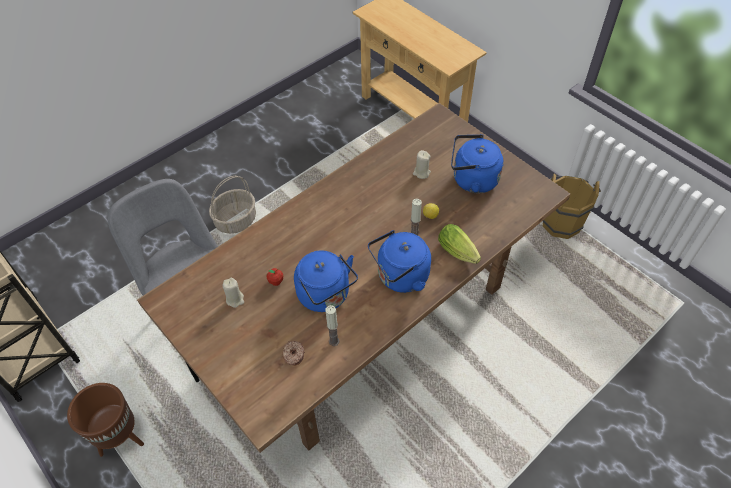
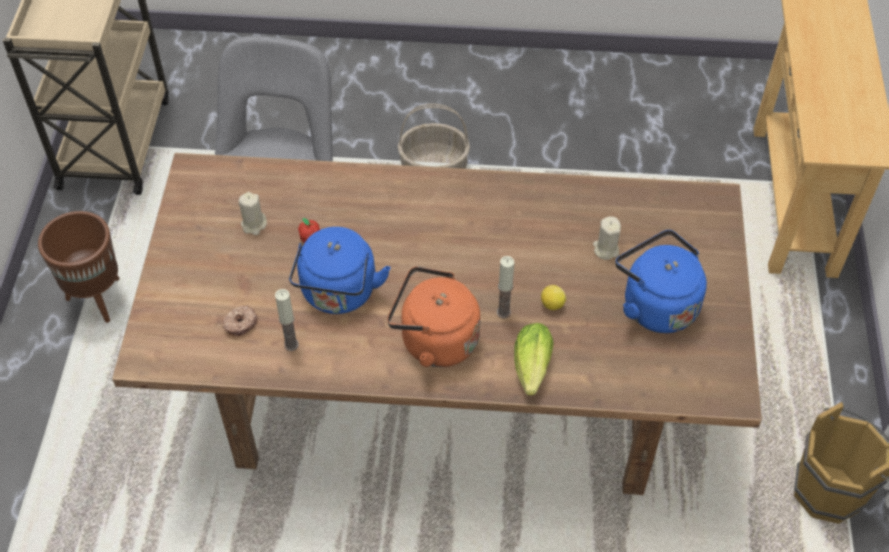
camera: 45 degrees right, 0 degrees up
(400, 277) = (434, 340): blue kettle -> orange kettle

